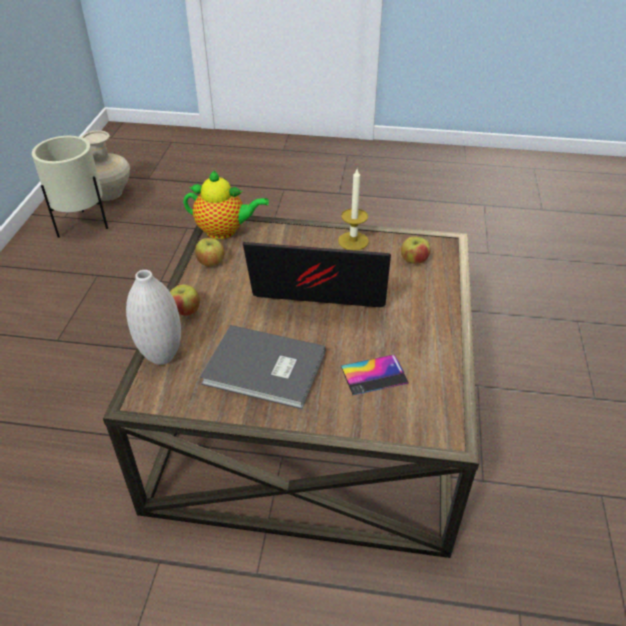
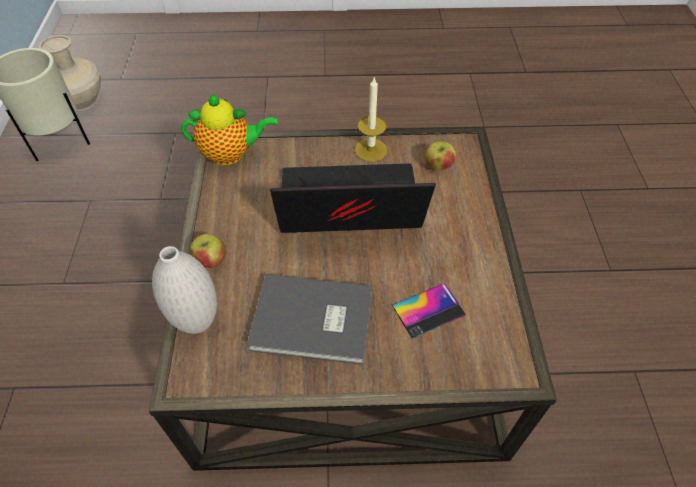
camera: 10 degrees left, 10 degrees up
(211, 262) = (224, 196): apple -> none

